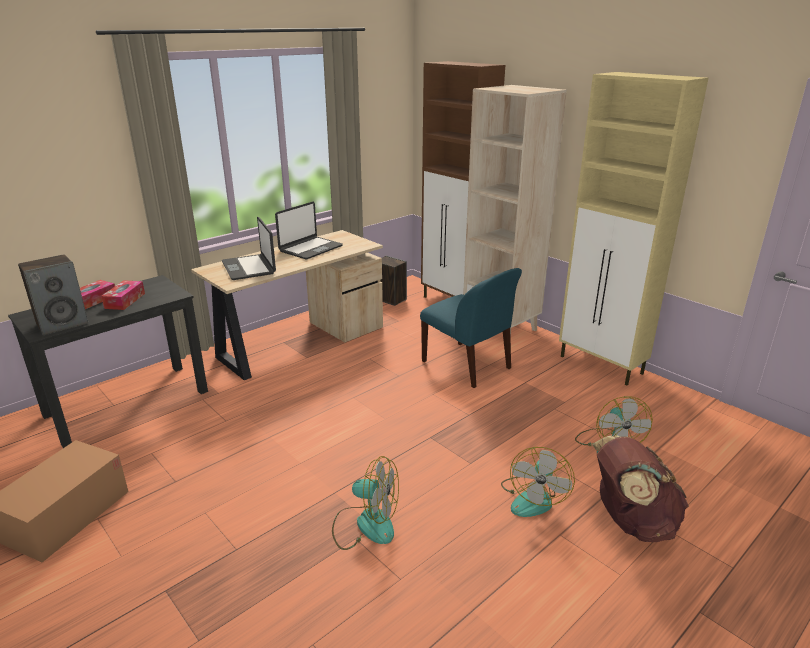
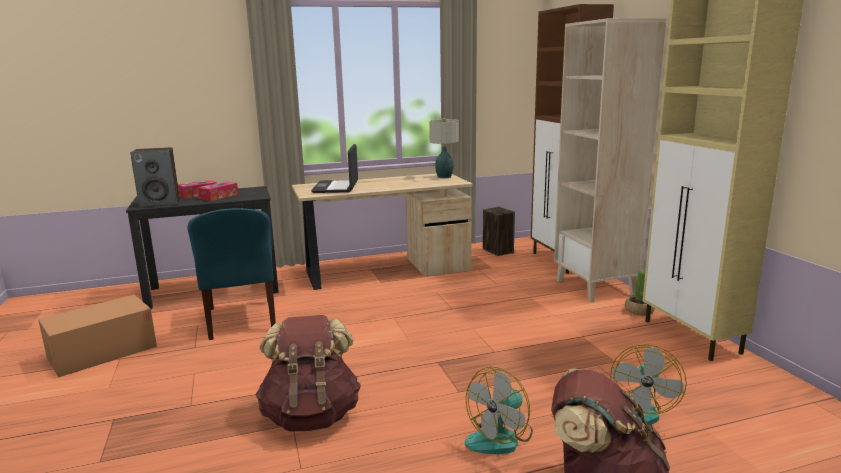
camera: 25 degrees right, 10 degrees down
(310, 249) = (403, 181): laptop -> none
(345, 237) = (444, 177): none -> table lamp
(365, 524) = (311, 416): fan -> brown backpack
(467, 365) = (530, 312): blue chair -> blue chair (241, 320)
(549, 346) = (639, 310): none -> potted plant

